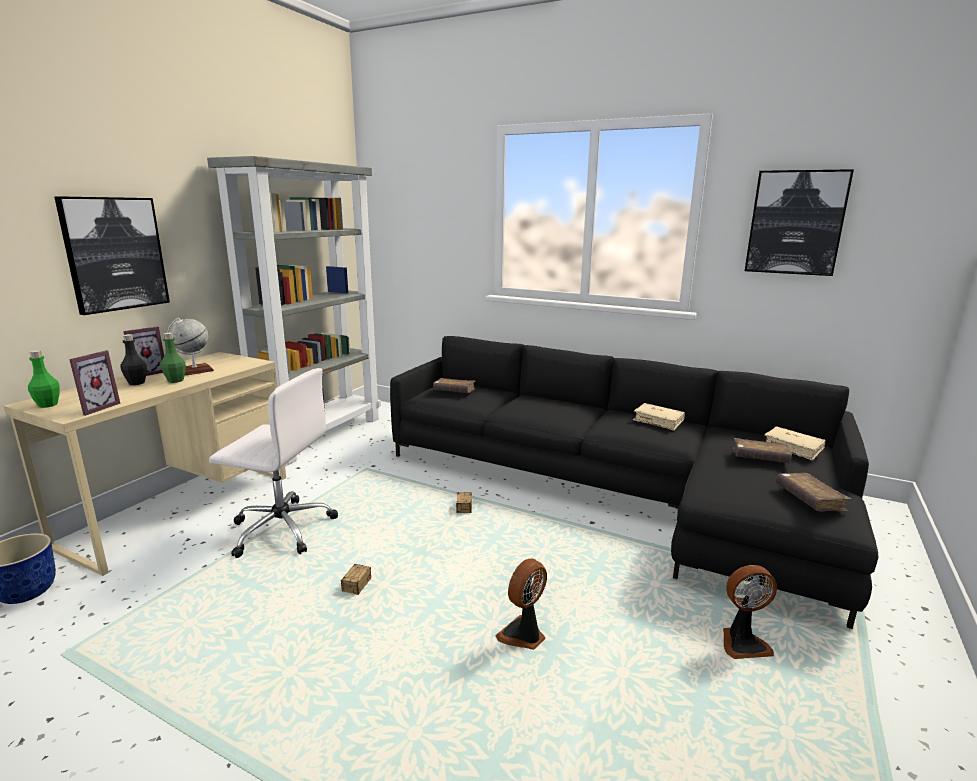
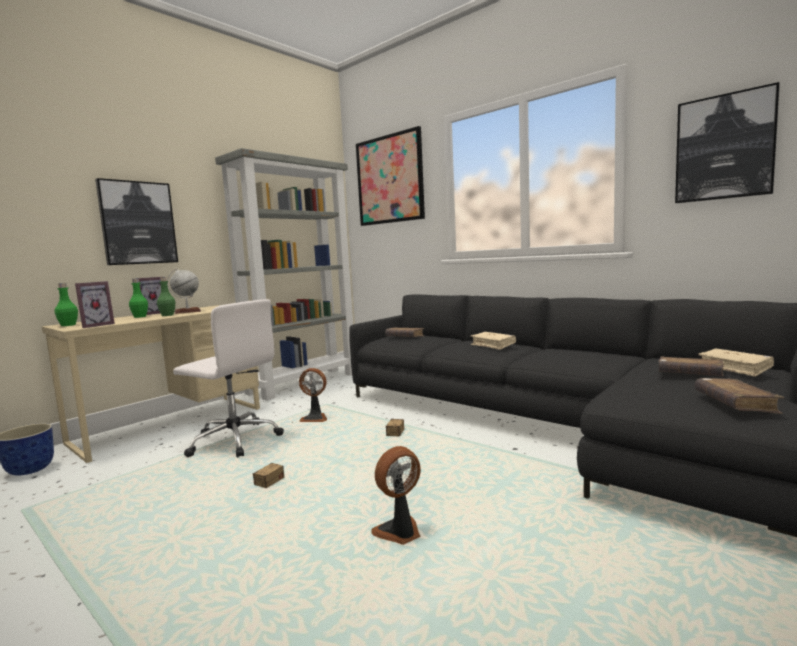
camera: 15 degrees right, 10 degrees down
(136, 383) = (140, 317): black bottle -> green bottle
(421, 189) = (390, 179): none -> picture
(658, 421) = (588, 352): beige book -> beige book (493, 345)
(742, 643) = (647, 563): fan -> fan (315, 418)

